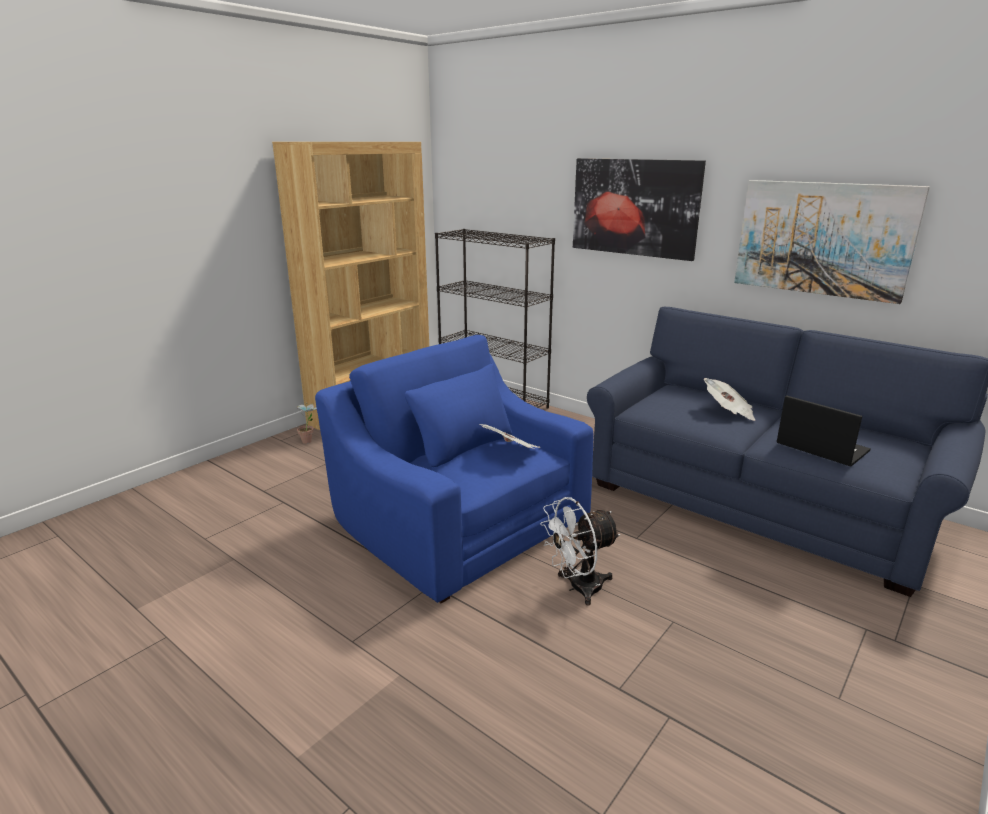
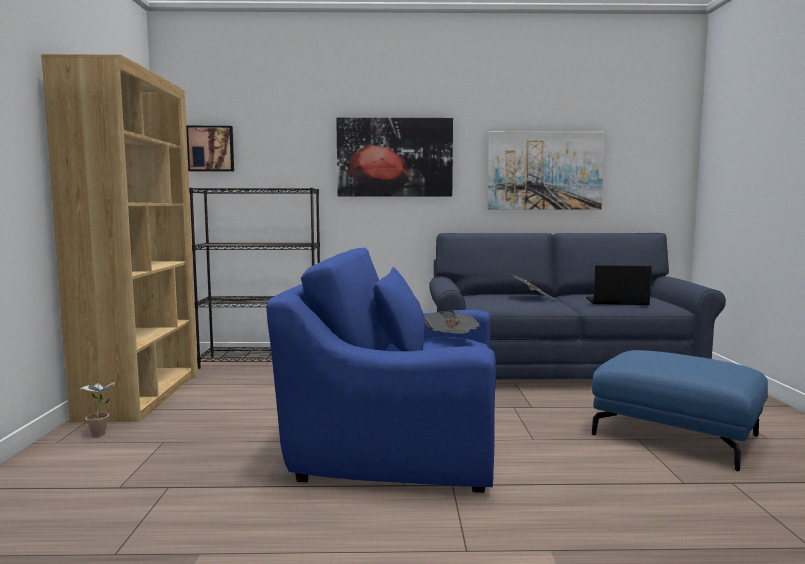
camera: 40 degrees left, 15 degrees down
(472, 188) = (211, 149): none -> picture
(578, 588) = (554, 444): white fan -> none
(725, 639) = (676, 435): none -> blue ottoman

